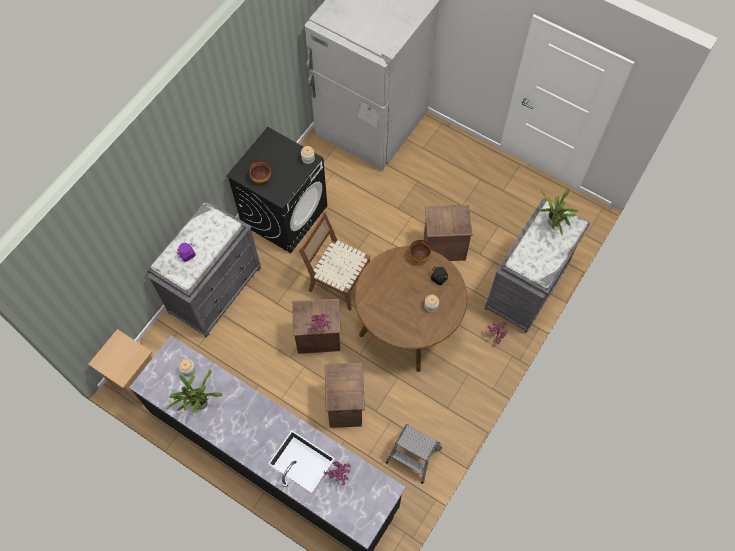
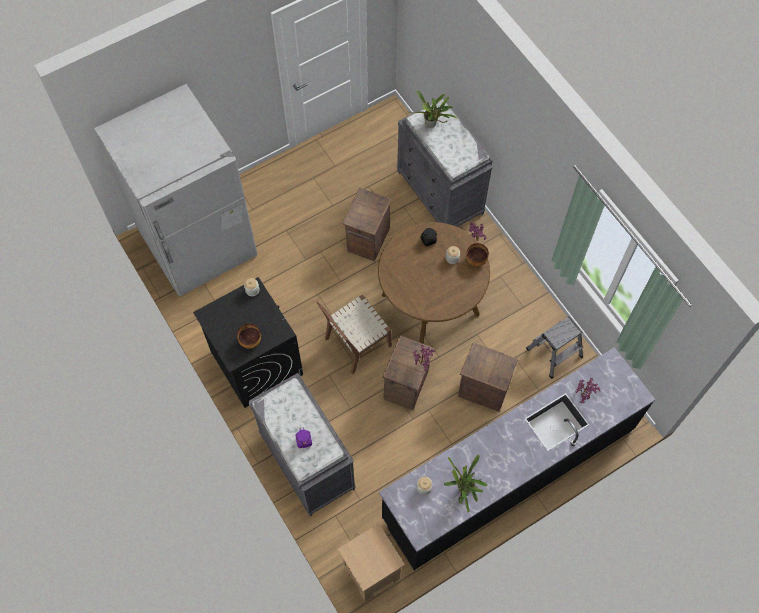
camera: 65 degrees left, 0 degrees up
(419, 256) = (399, 246): bowl -> bowl (476, 260)

